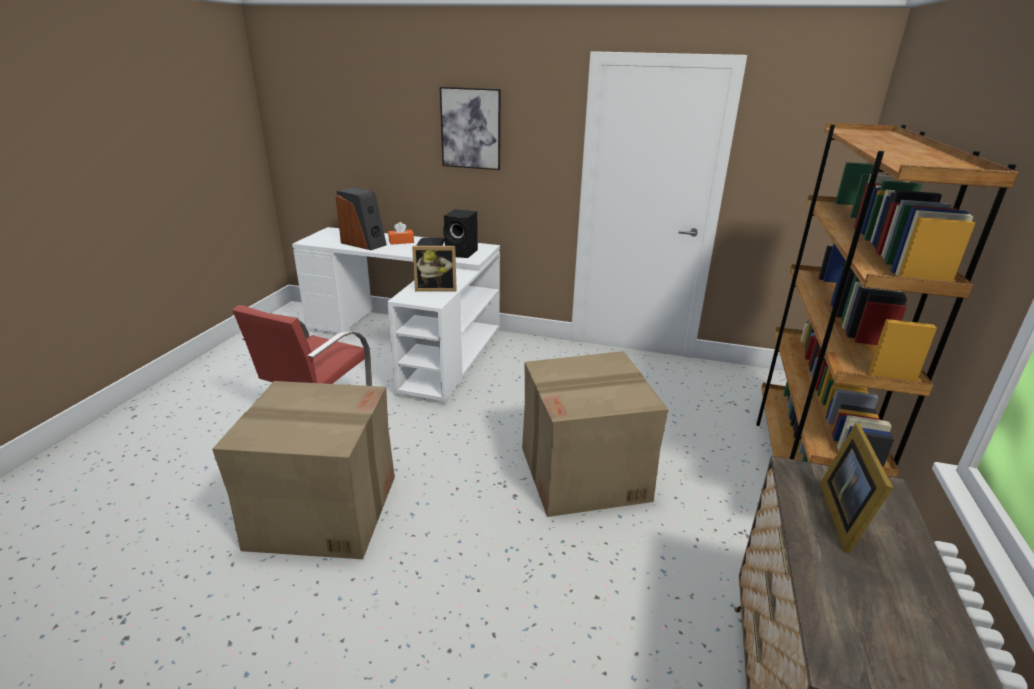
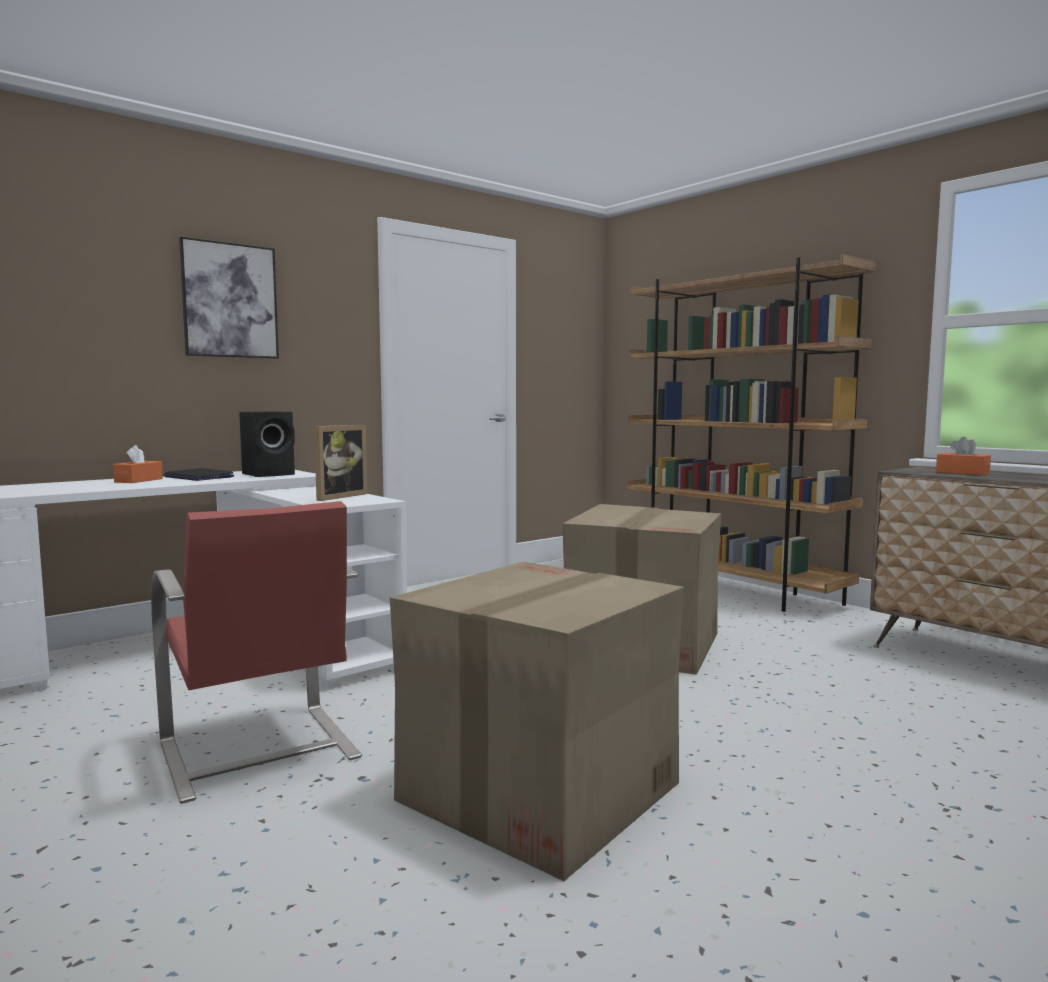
camera: 55 degrees left, 20 degrees down
(364, 243) = (81, 487): speaker -> none
(846, 516) = (962, 472): picture frame -> orange tissue box

